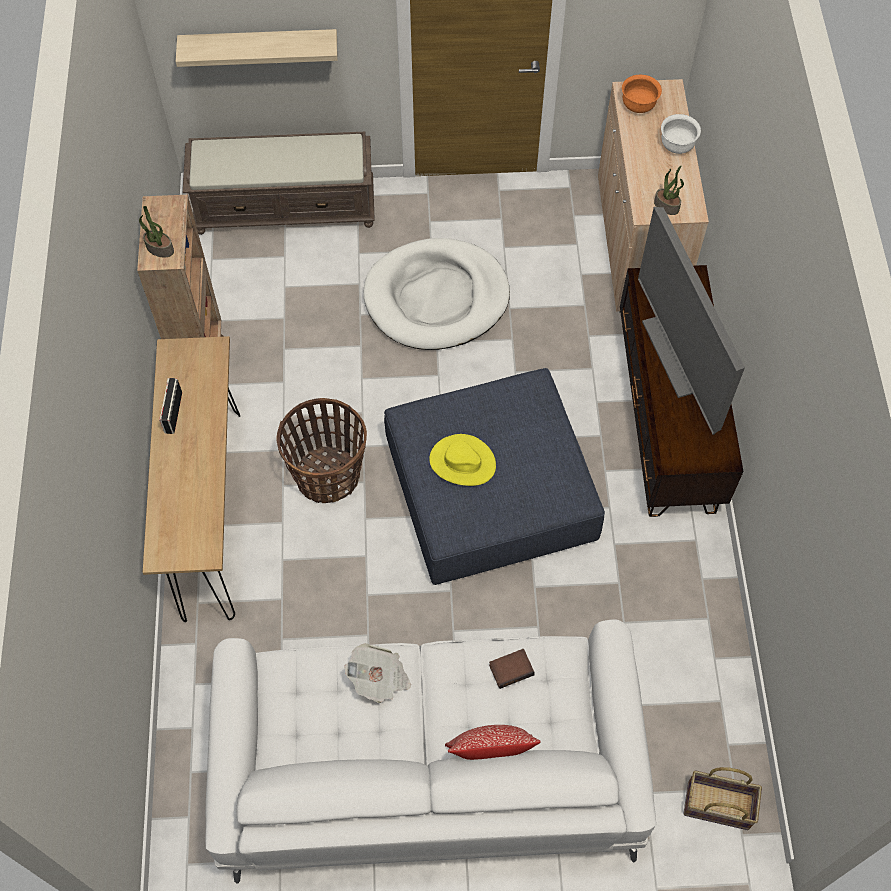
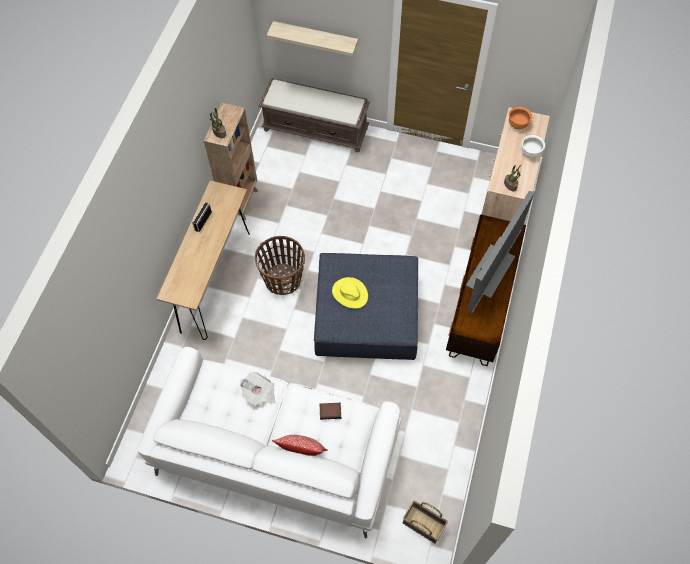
camera: 20 degrees right, 0 degrees up
(436, 298) = (378, 201): white dog bed -> none
(681, 354) = (491, 270): television -> television turned 150 degrees counterclockwise

